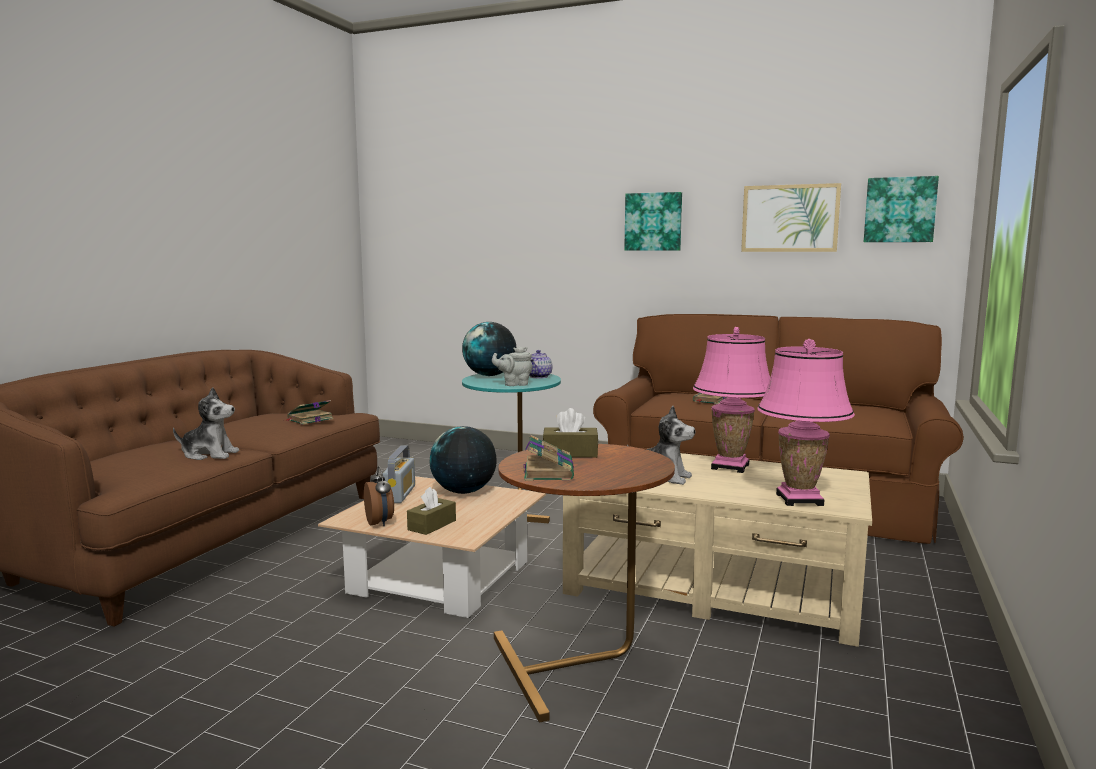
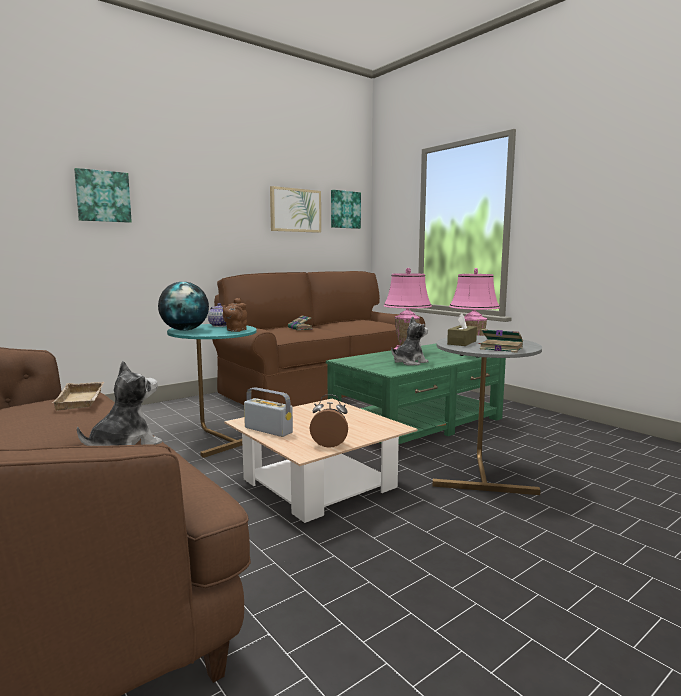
camera: 60 degrees left, 0 degrees up
(309, 419) = (82, 400): book -> beige tray
(432, 525) = (357, 431): brown tissue box -> none
(464, 492) = (296, 414): globe -> none
(514, 384) = (235, 330): grey teapot -> brown teapot
(582, 664) = (481, 471): brown side table -> grey side table
(653, 222) = (212, 205): picture -> picture (103, 196)
(714, 587) = (418, 424): beige coffee table -> green coffee table

